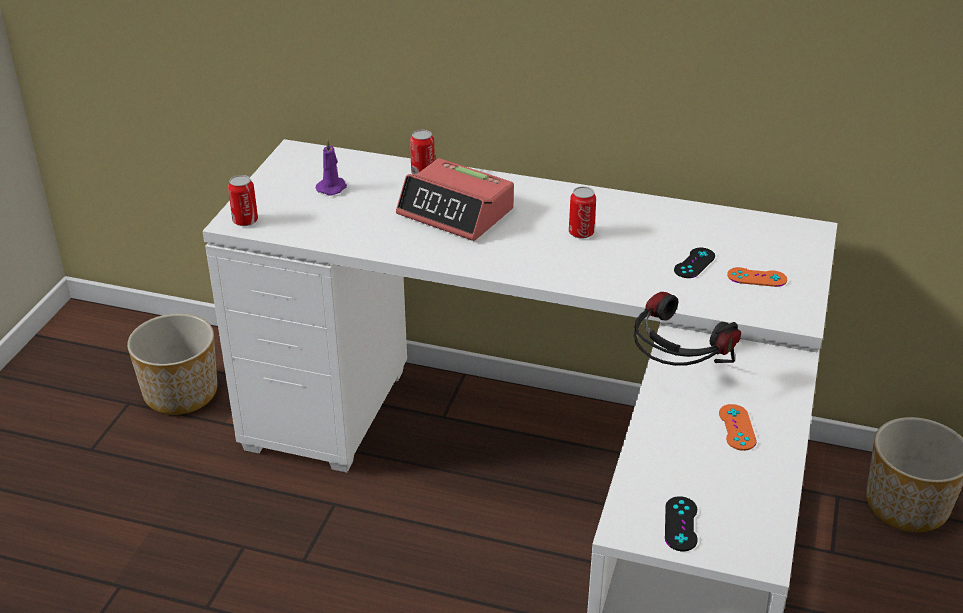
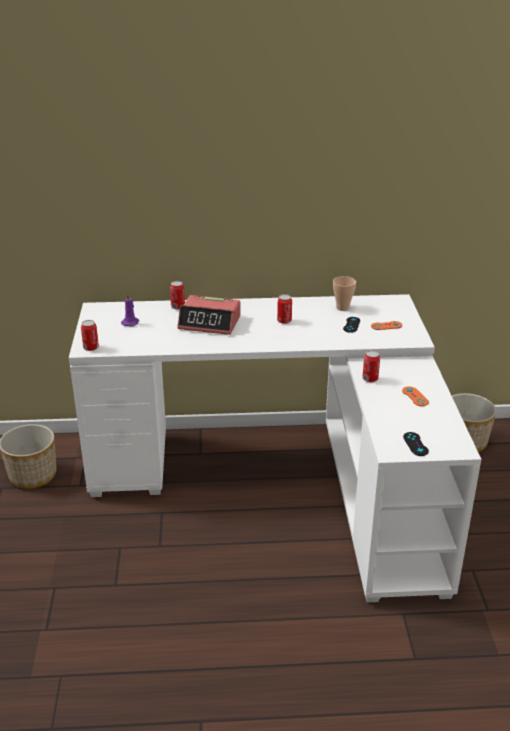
camera: 20 degrees left, 5 degrees down
(675, 374) = (370, 379): headphones -> can
(698, 227) = (342, 308): none -> cup

